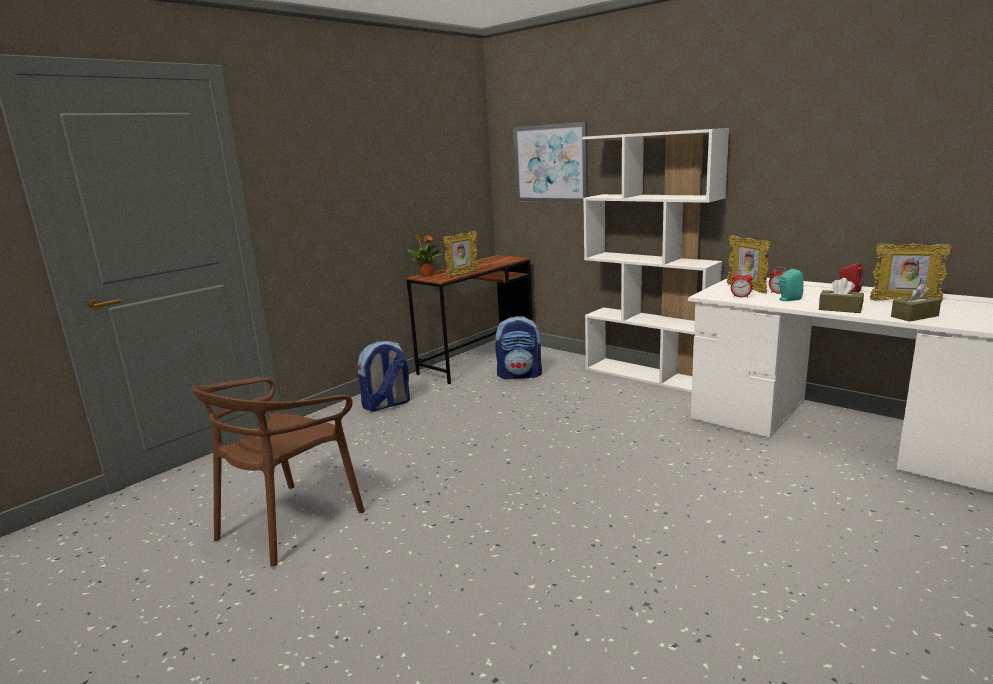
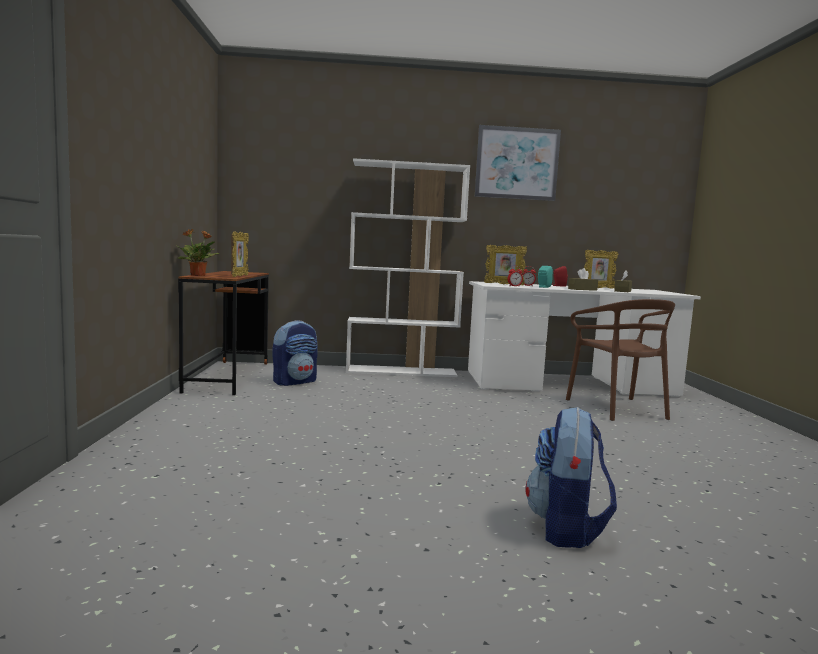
camera: 45 degrees left, 10 degrees down
(289, 522) = (289, 525): brown chair -> brown chair (617, 408)
(386, 404) = (194, 418): backpack -> backpack (566, 529)
(550, 163) = (295, 183): picture -> picture (517, 163)

